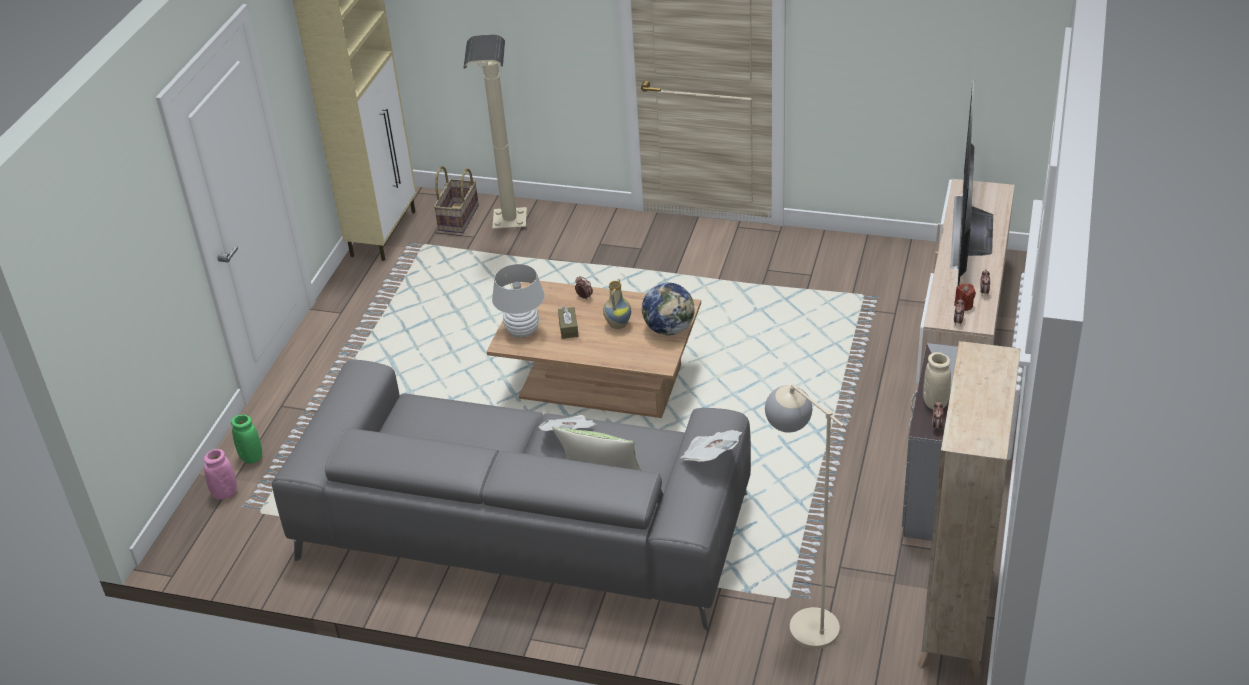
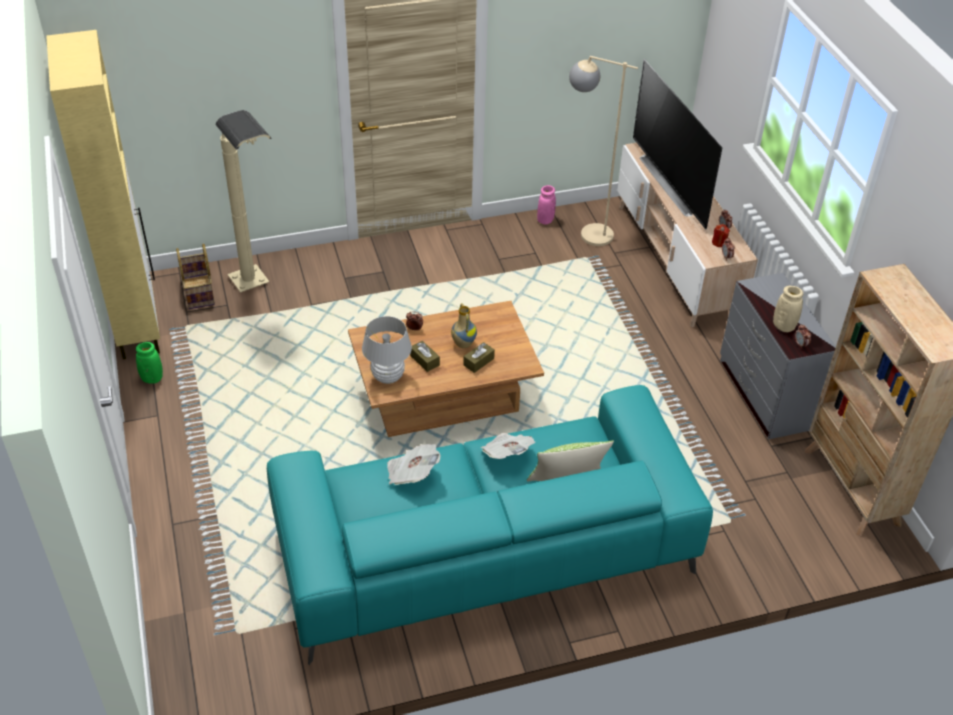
camera: 35 degrees left, 5 degrees up
(225, 493) = (186, 629): pink vase -> pink vase (545, 220)
(251, 457) = (184, 584): green vase -> green vase (152, 378)
(523, 527) = (484, 549): grey sofa -> turquoise sofa
(618, 345) = (478, 362): none -> brown tissue box
(669, 329) = (508, 333): globe -> none
(711, 457) = (655, 430): newspaper -> newspaper (412, 473)
(802, 618) = (753, 533): beige floor lamp -> beige floor lamp (585, 232)

